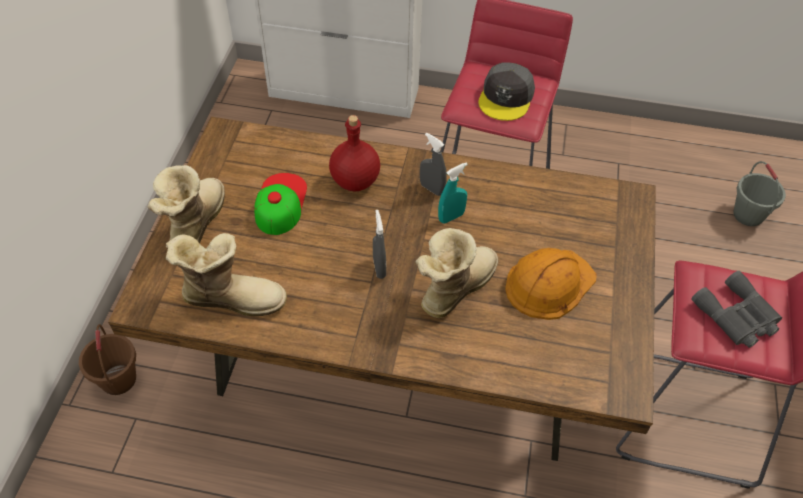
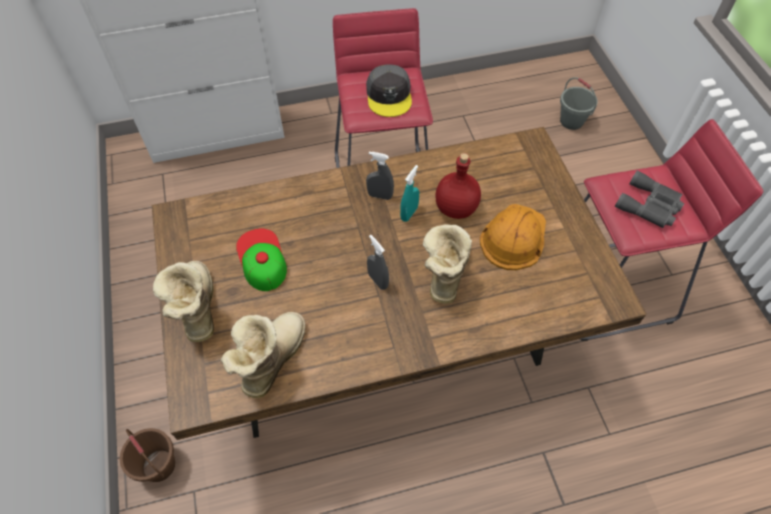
camera: 25 degrees left, 5 degrees up
(232, 296) = (270, 359): boot -> boot turned 45 degrees counterclockwise
(355, 182) = (314, 214): red bottle -> red bottle (456, 208)

